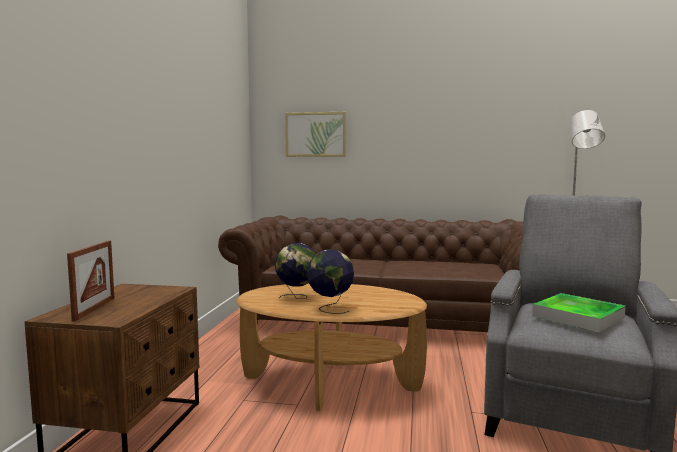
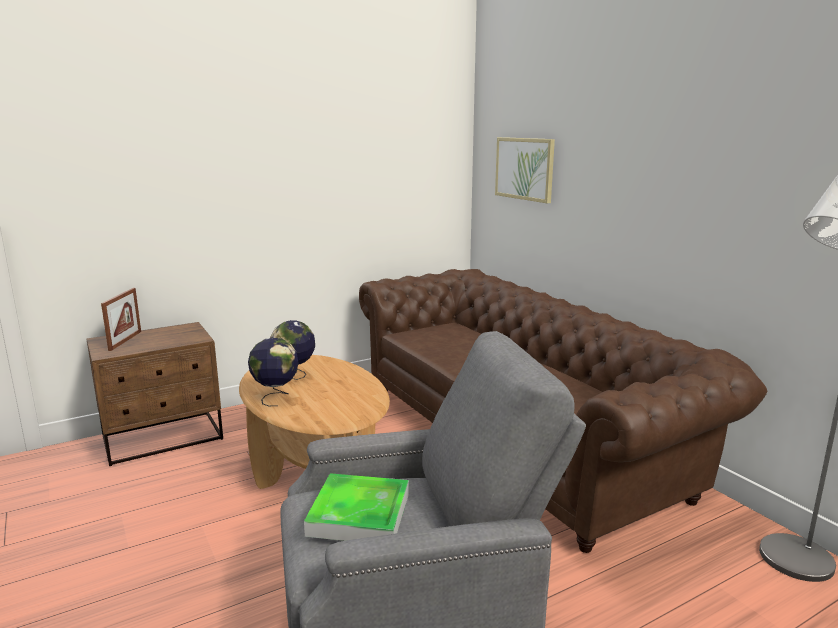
camera: 50 degrees right, 10 degrees up
(94, 309) = (125, 341): picture frame -> picture frame turned 45 degrees counterclockwise

